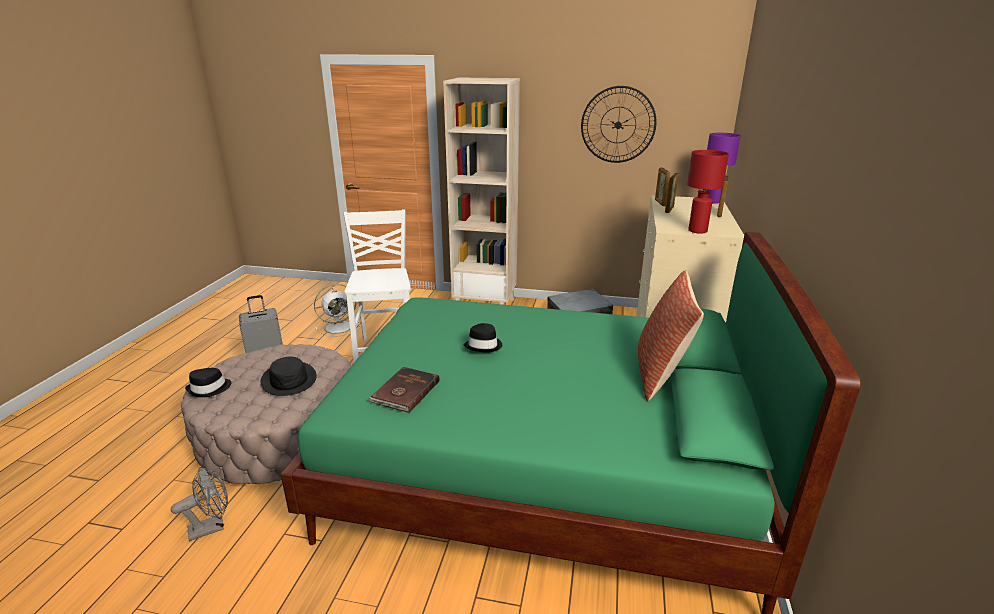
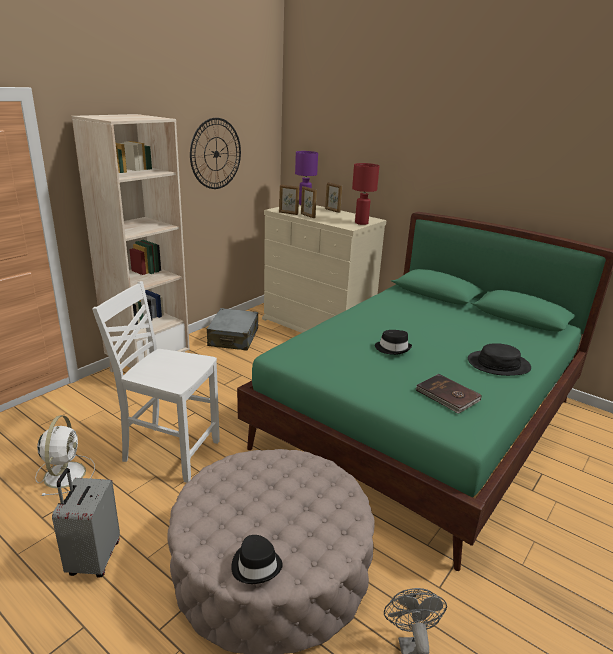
camera: 65 degrees left, 0 degrees up
(289, 380) = (285, 493): black hat -> black hat (498, 364)
(660, 374) = (463, 311): pillow -> none

